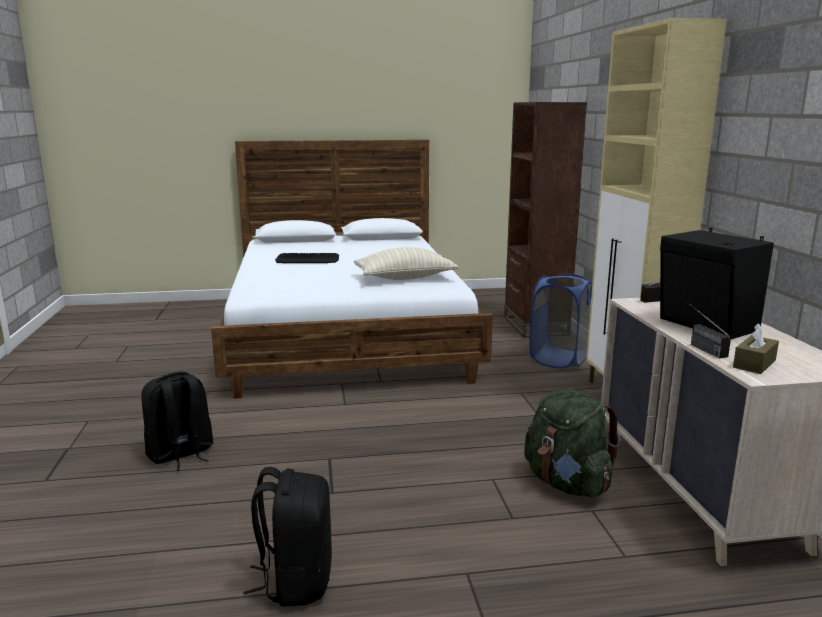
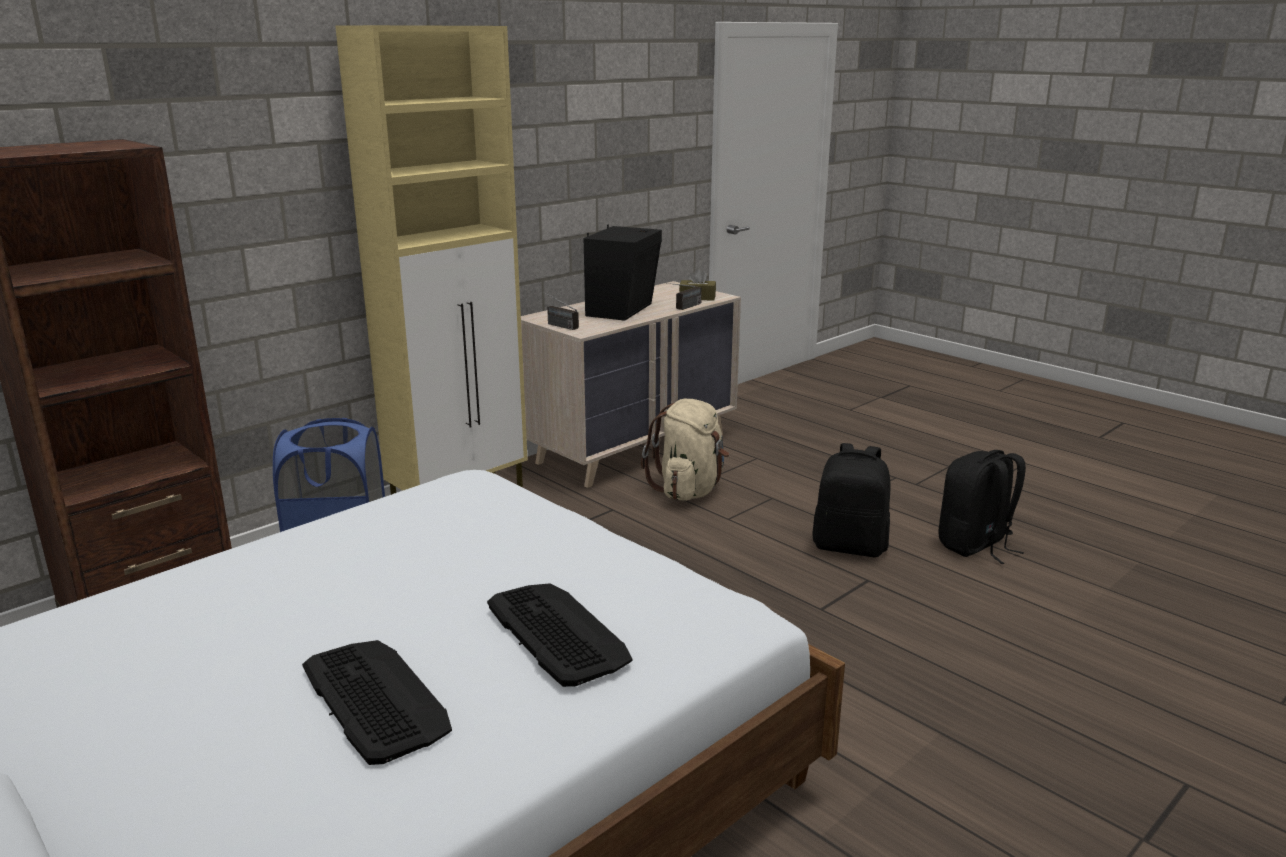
camera: 125 degrees left, 5 degrees up
(180, 454) = (978, 716): black backpack -> black backpack (850, 546)
(293, 273) = (557, 632): none -> keyboard
(405, 278) = (452, 525): beige pillow -> none
(567, 483) = (689, 490): green backpack -> beige backpack

